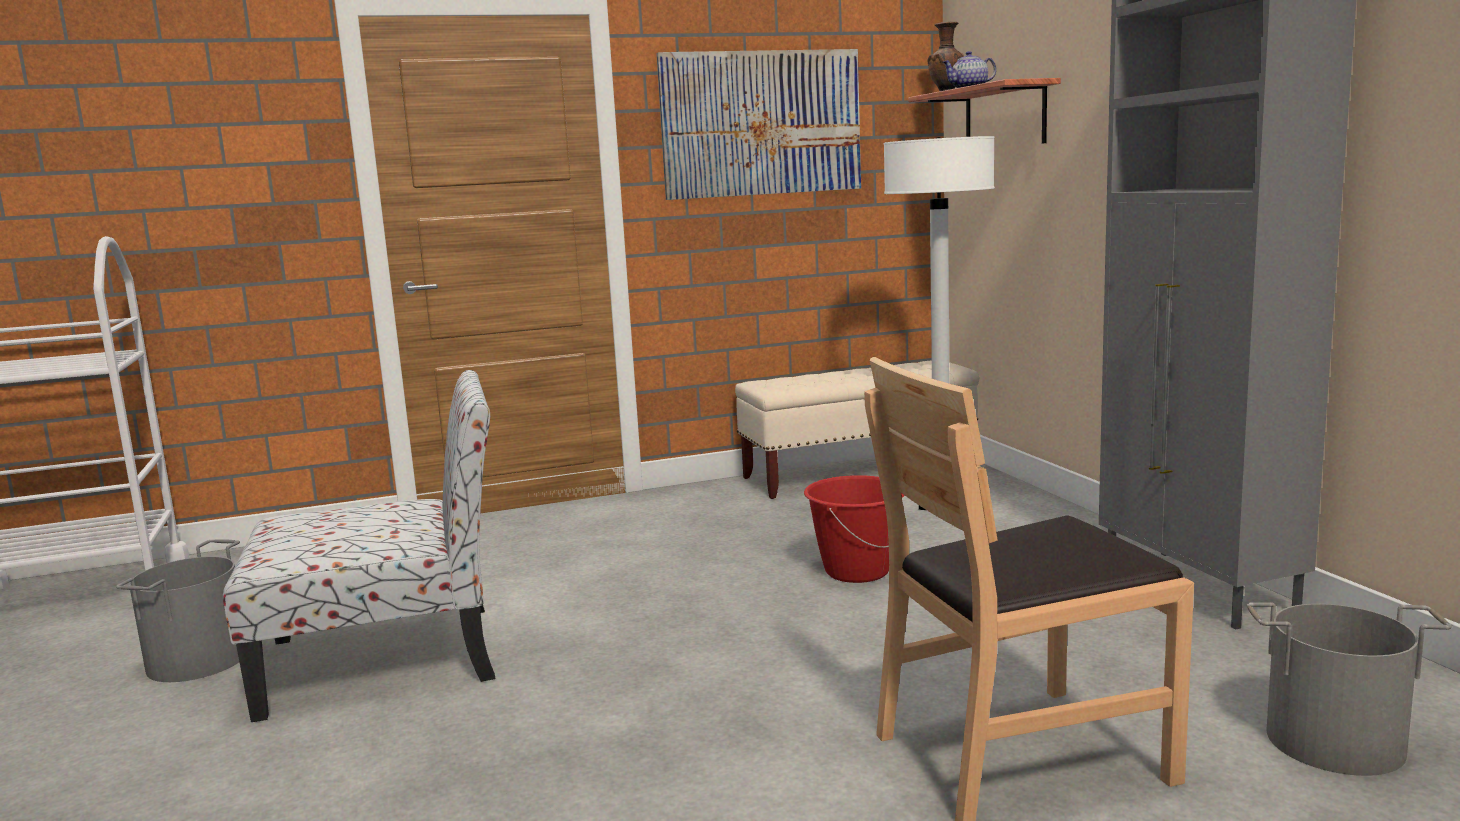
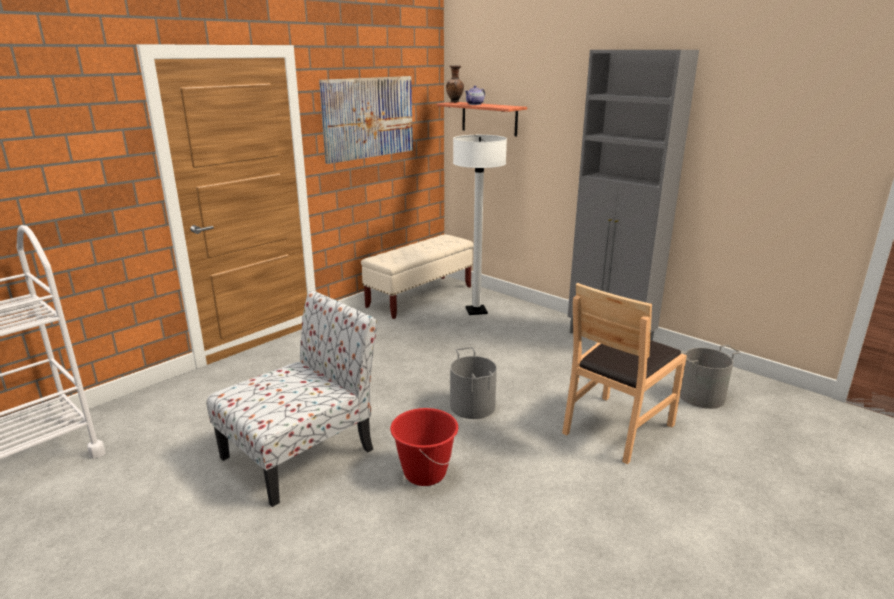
camera: 30 degrees left, 10 degrees up
(199, 660) = (186, 481): grey bucket -> grey bucket (473, 406)
(856, 571) = (475, 354): red bucket -> red bucket (424, 473)

